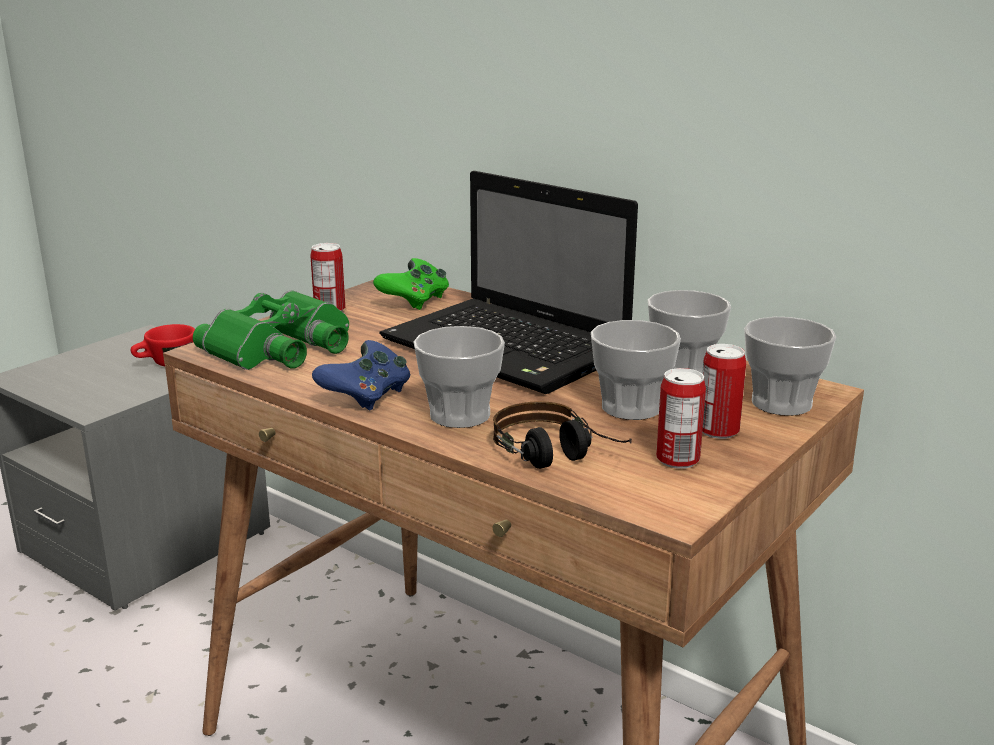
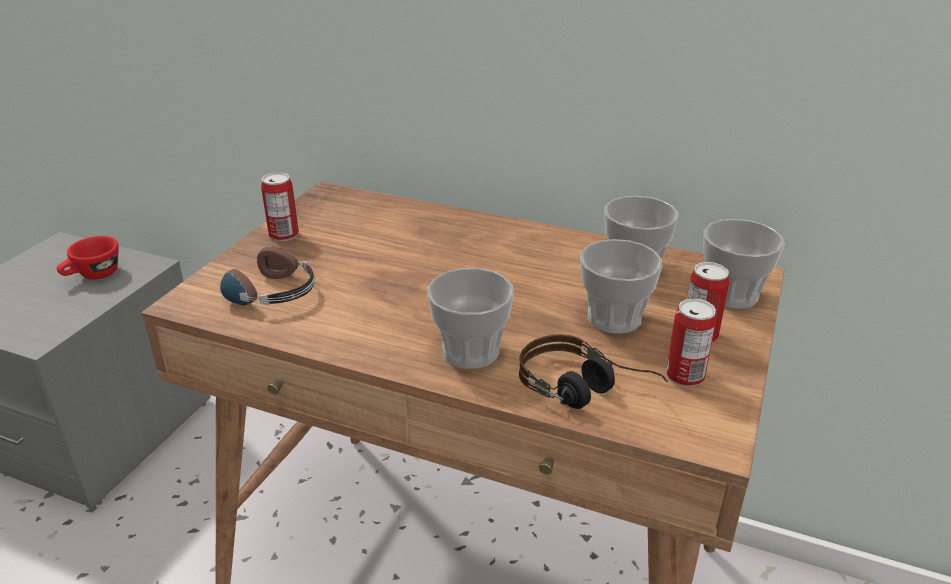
camera: 15 degrees left, 10 degrees up
(282, 348) = (261, 289): green binoculars -> headphones
(366, 396) = (372, 341): blue game controller -> none
(414, 301) = (359, 214): green game controller -> none
(510, 349) = (474, 262): laptop -> none

